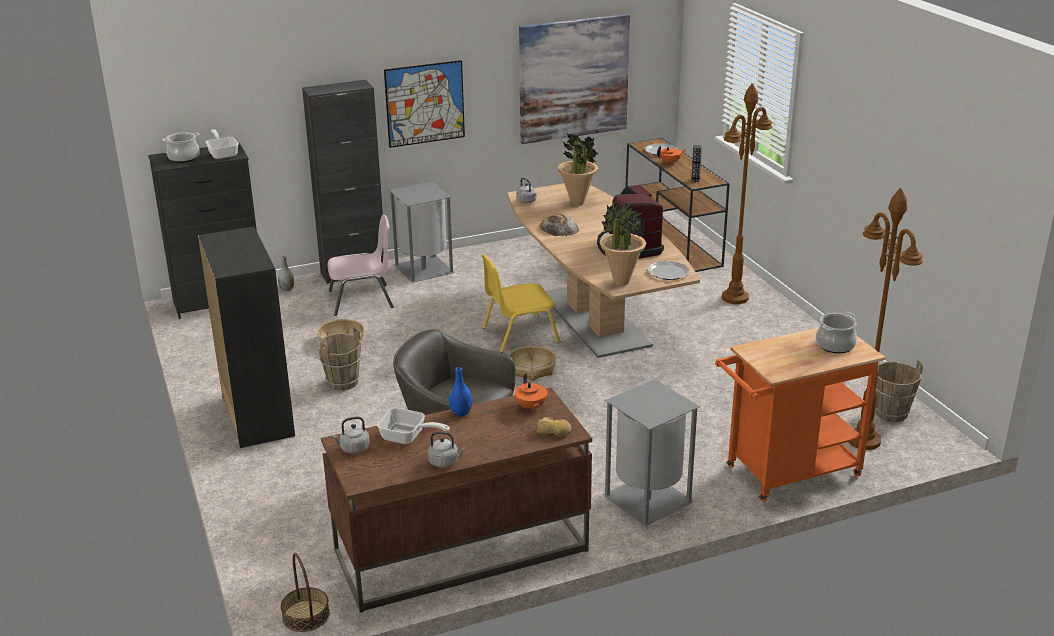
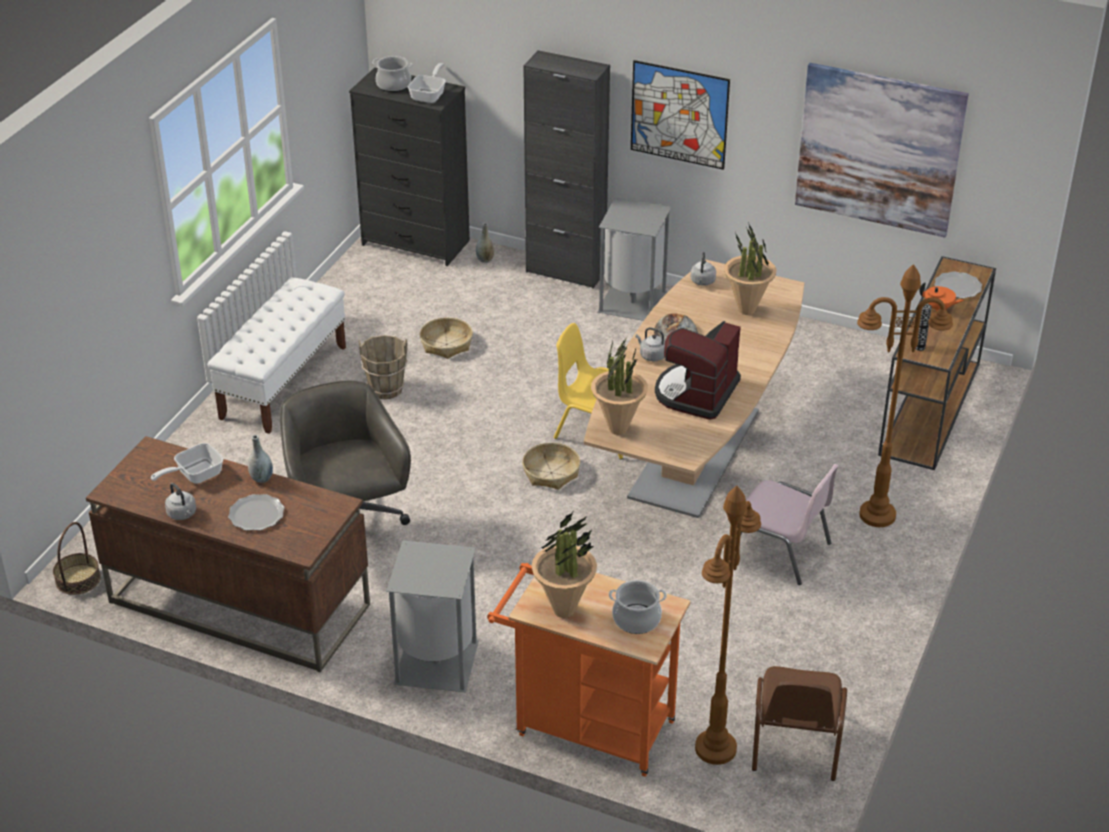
camera: 45 degrees right, 10 degrees up
(257, 415) = (284, 382): black dresser -> white bench
(353, 449) = (148, 460): grey kettle -> grey kettle (651, 355)
(362, 300) = (528, 308): pink chair -> pink chair (780, 551)
(407, 437) = (194, 475): frying pan -> frying pan turned 75 degrees clockwise
(461, 413) = (261, 478): blue vase -> grey vase
(531, 407) = (316, 508): orange teapot -> none
(554, 432) = (292, 542): bread -> none
(668, 272) = (679, 444): plate -> plate (256, 515)
(792, 363) = (564, 610): none -> potted plant
(891, 414) = (795, 743): brown bucket -> brown chair

